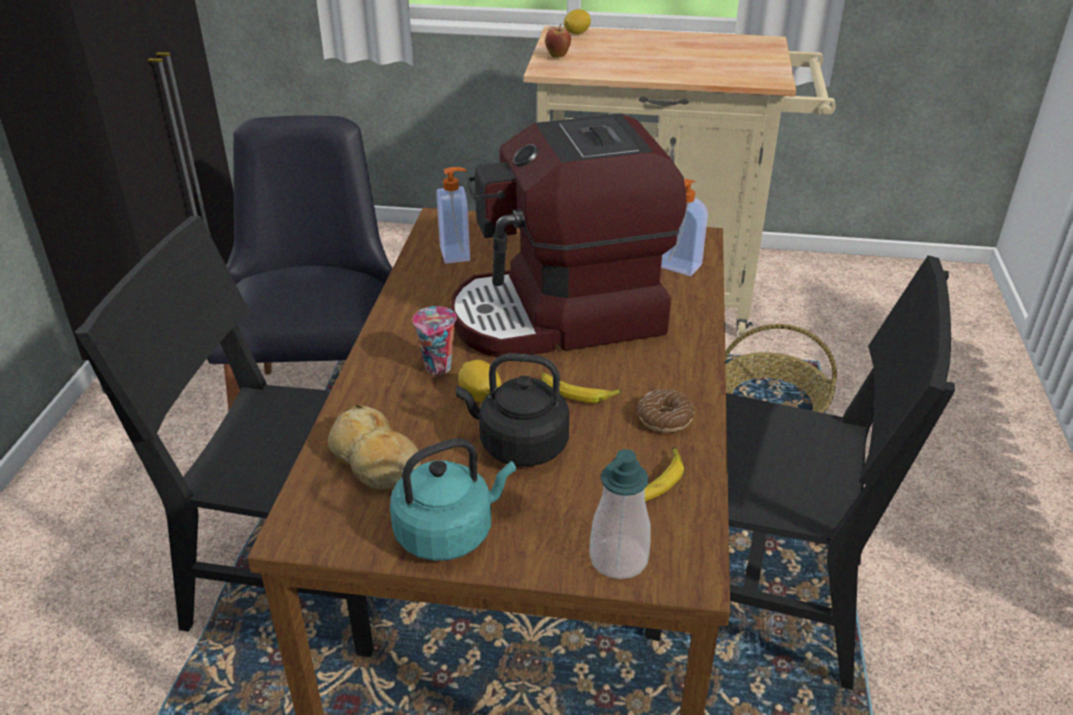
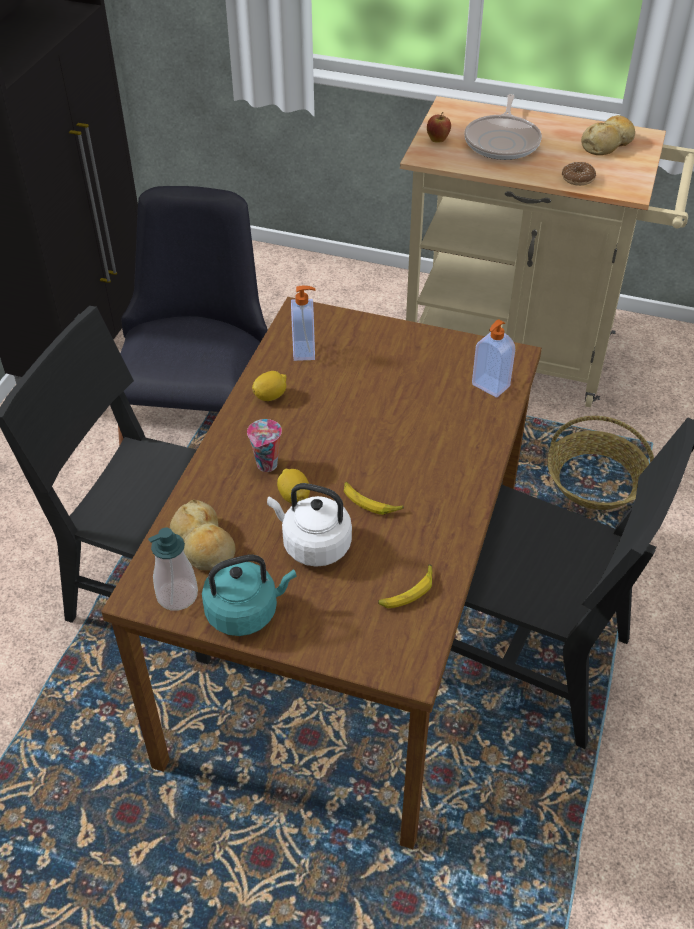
camera: 10 degrees right, 10 degrees up
(518, 445) = (313, 545): black kettle -> white kettle
(561, 317) = (376, 427): coffee machine -> none
(577, 33) = (464, 109): lemon -> lemon (270, 396)
(618, 559) = (363, 651): soap dispenser -> soap dispenser (177, 595)
(625, 53) = (503, 141): none -> frying pan
(665, 418) = (433, 535): donut -> donut (578, 179)
(733, 48) = (608, 144): none -> bread

